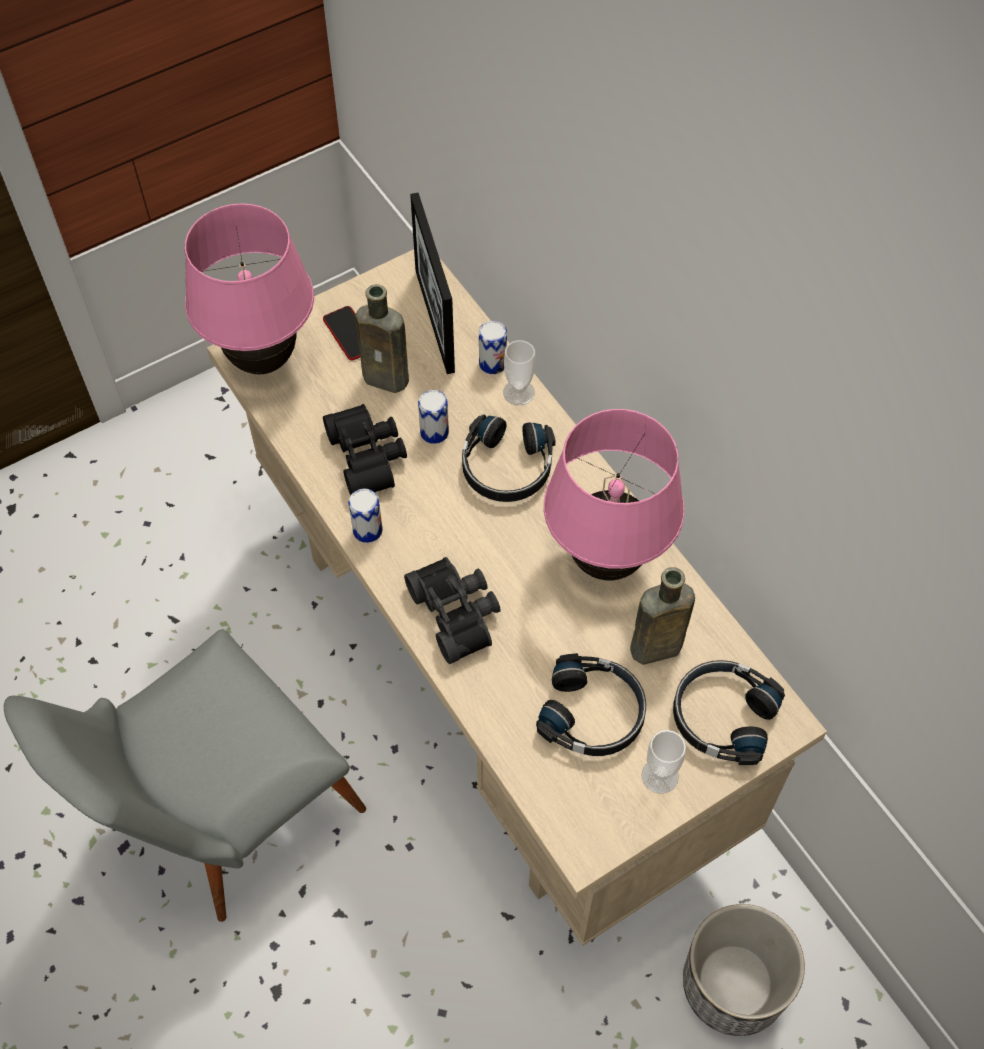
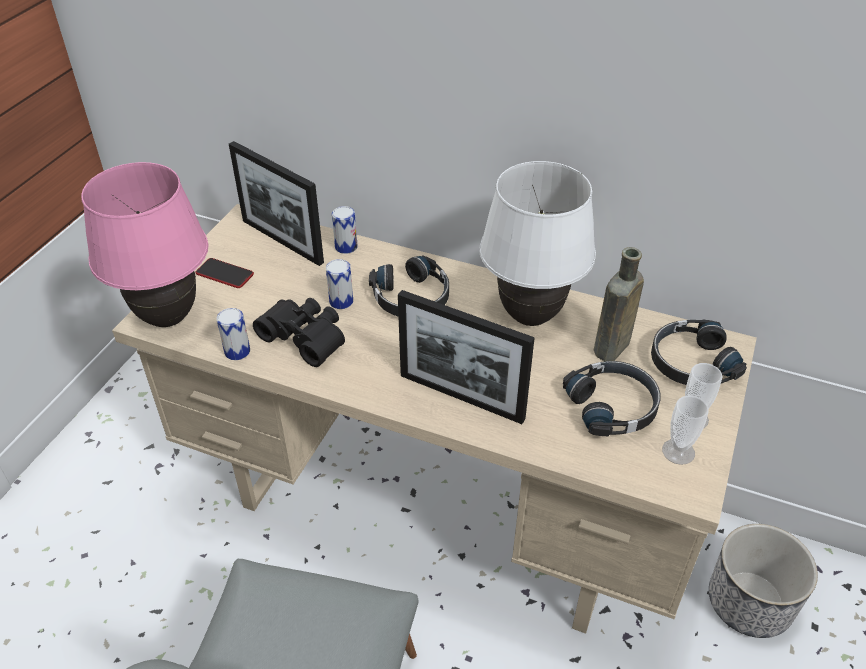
camera: 35 degrees left, 15 degrees down
(367, 530) = (346, 381): can -> can (237, 351)
(389, 379) = (279, 286): brown bottle -> none
(458, 612) = (461, 397): black binoculars -> picture frame
(518, 392) = (379, 254): cup -> cup (678, 451)
(606, 562) = (530, 317): pink table lamp -> white table lamp

